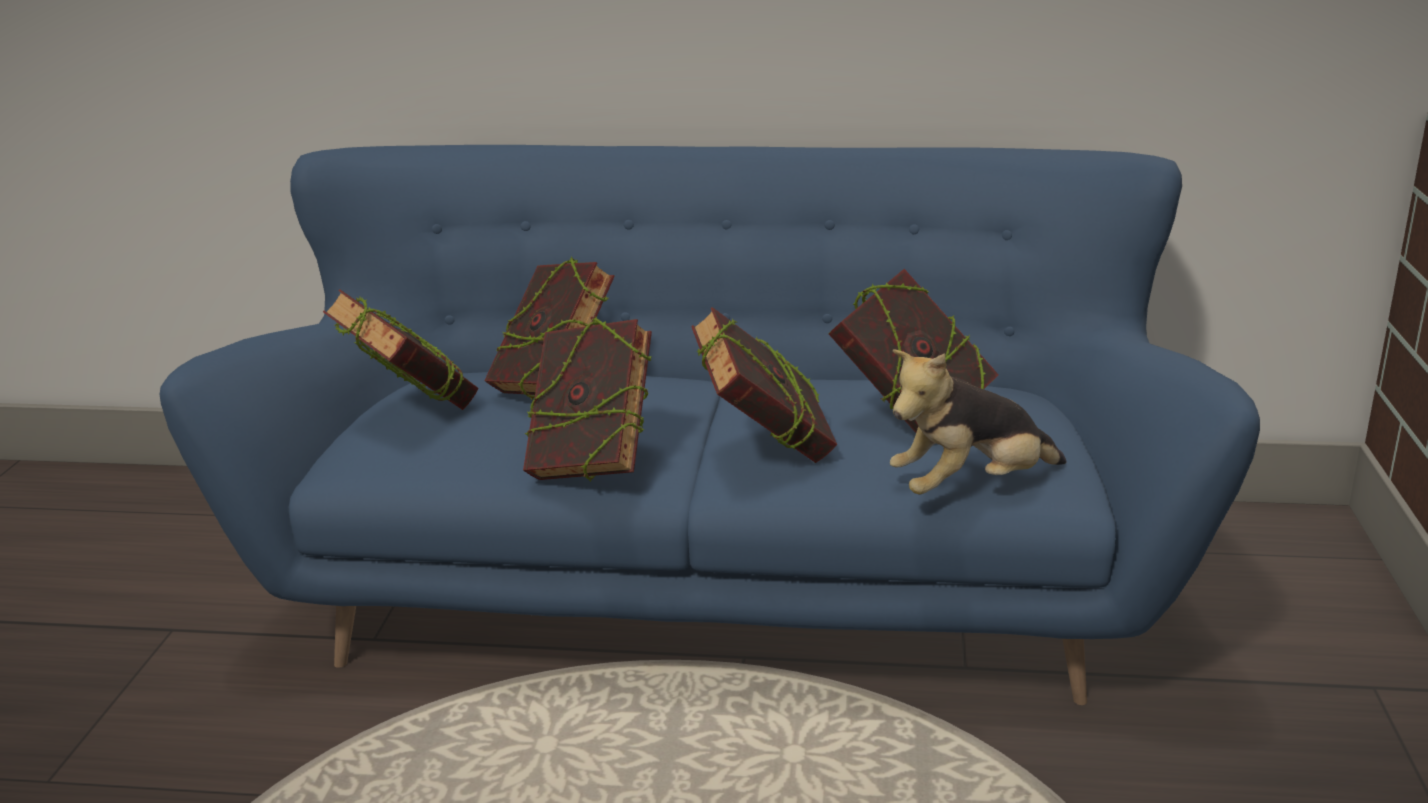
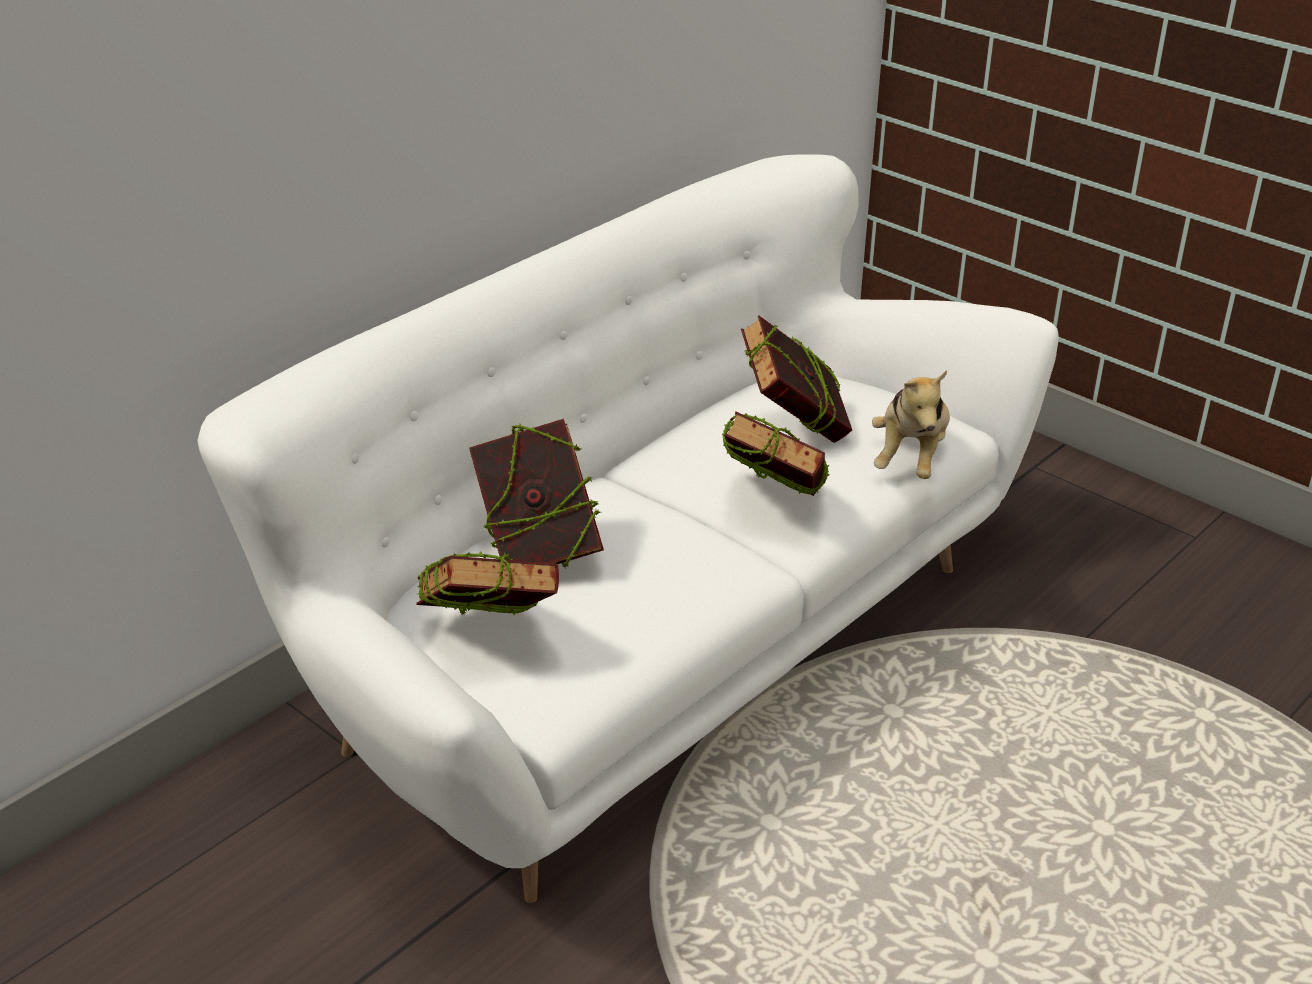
camera: 55 degrees left, 10 degrees up
(592, 467) = (699, 589): book -> none
(718, 589) = (655, 648): blue sofa -> white sofa

